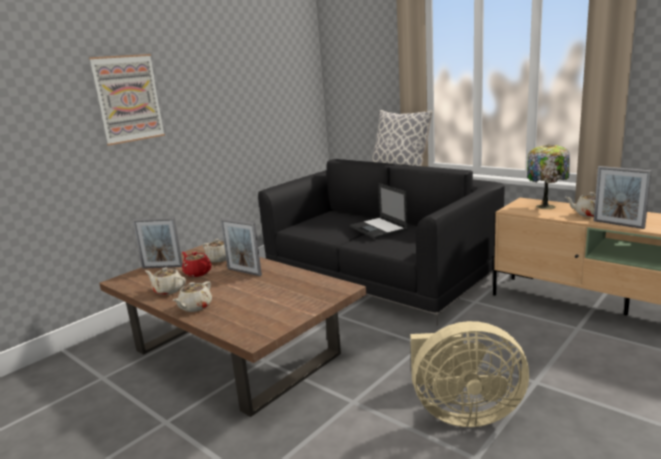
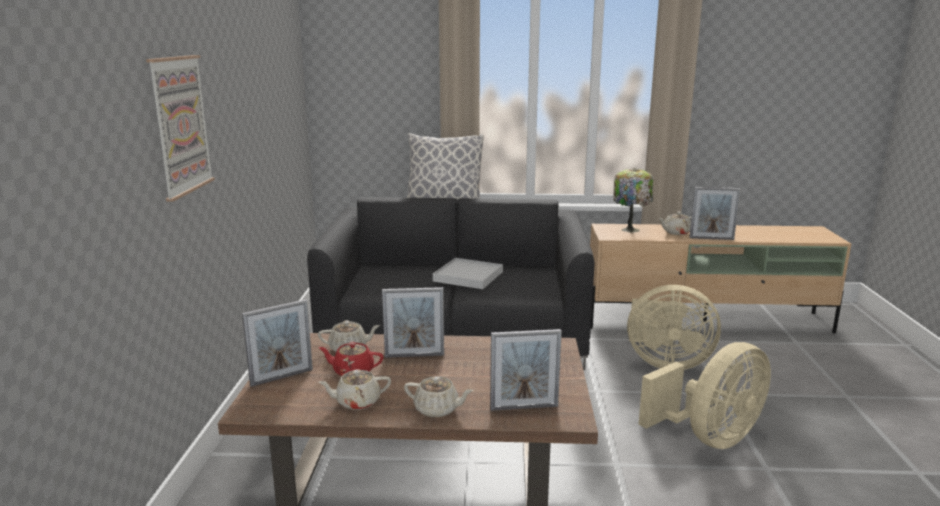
camera: 40 degrees left, 0 degrees up
(195, 307) = (437, 409): beige teapot -> beige teapot turned 60 degrees counterclockwise
(241, 322) = (524, 407): none -> picture frame
(379, 228) = (468, 276): laptop -> white tray
(520, 340) = (665, 362): none -> beige fan

